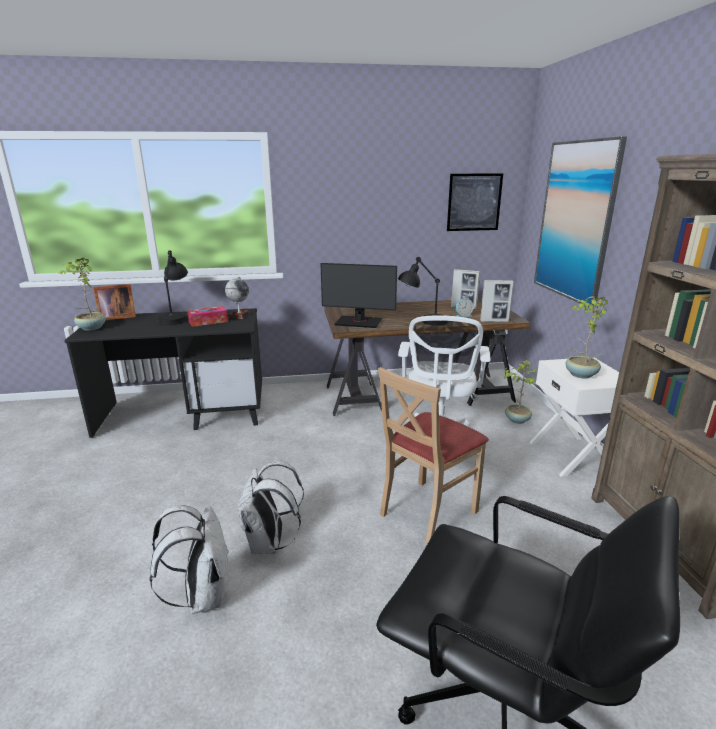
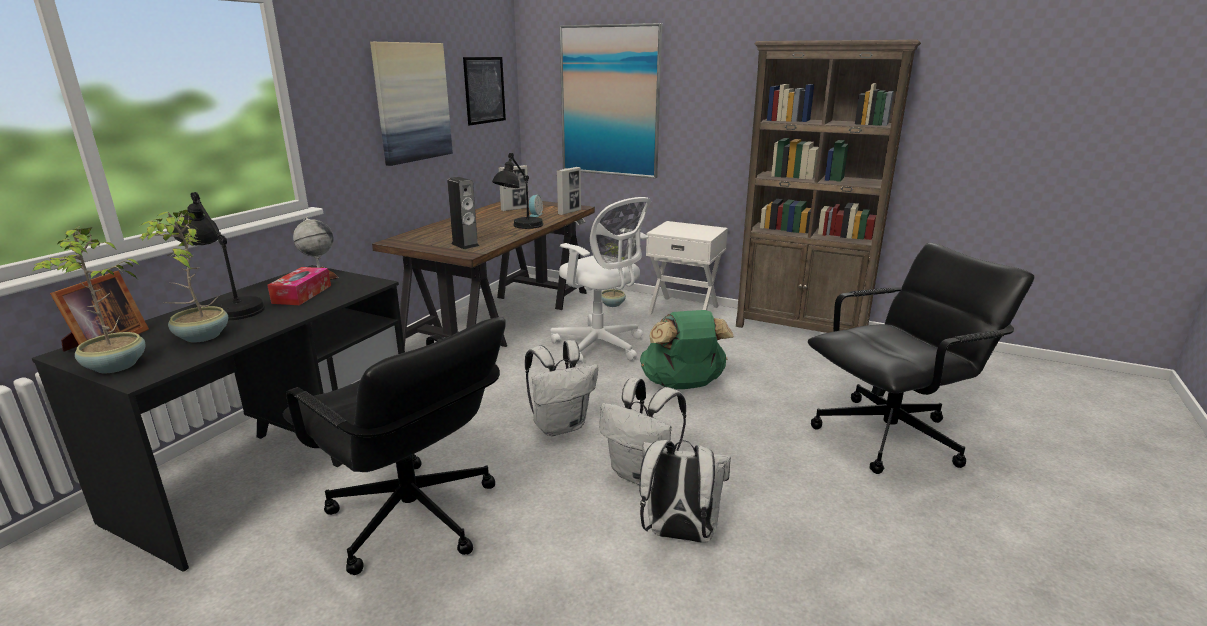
camera: 55 degrees left, 0 degrees up
(160, 474) = (412, 518): none -> black office chair
(301, 479) = (560, 426): none -> white backpack
(359, 322) = (465, 245): monitor -> speaker
(384, 209) = (412, 102): none -> picture
(427, 511) = (683, 385): beige chair -> green backpack
(580, 375) = (689, 233): potted plant -> potted plant (201, 337)

